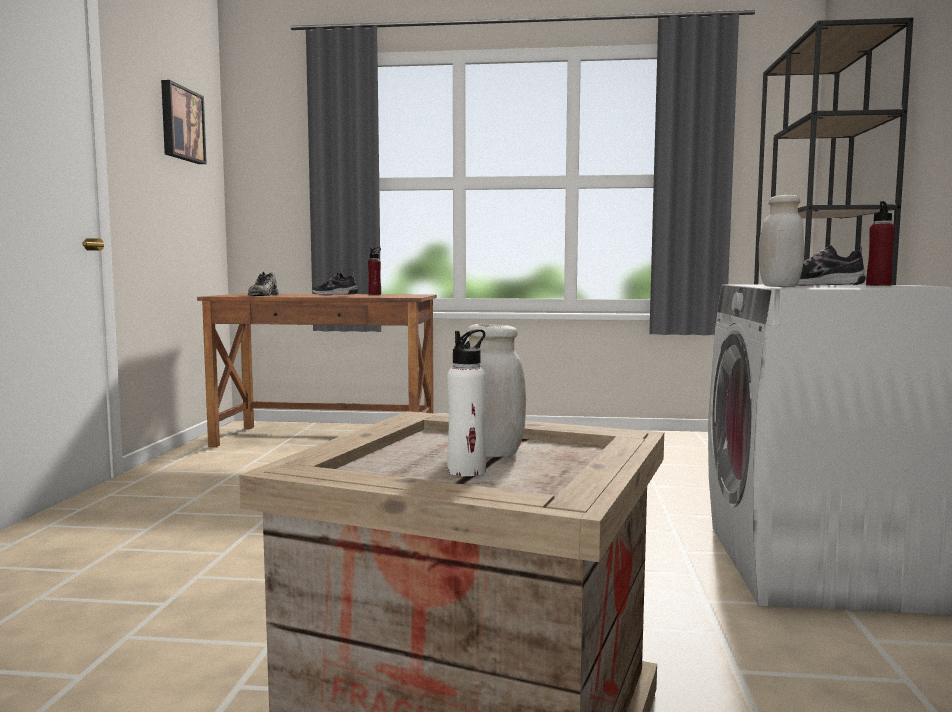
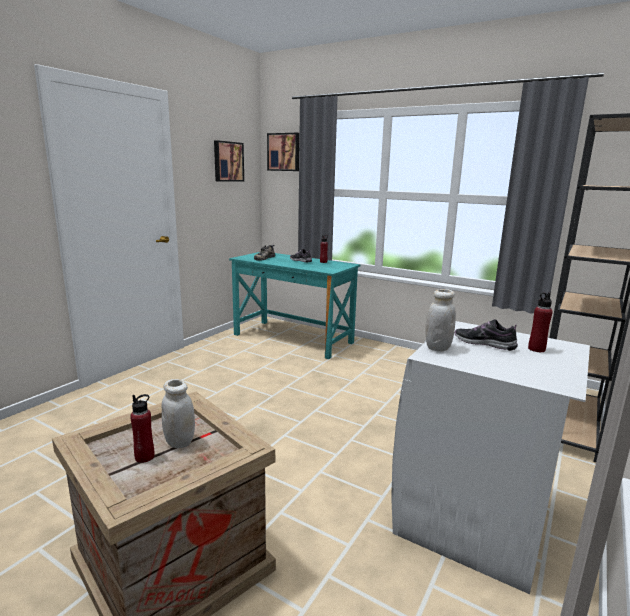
camera: 25 degrees right, 10 degrees up
(271, 120) = (284, 152): none -> picture
(326, 439) = (293, 338): brown desk -> turquoise desk
(466, 471) = (144, 457): white bottle -> red bottle

